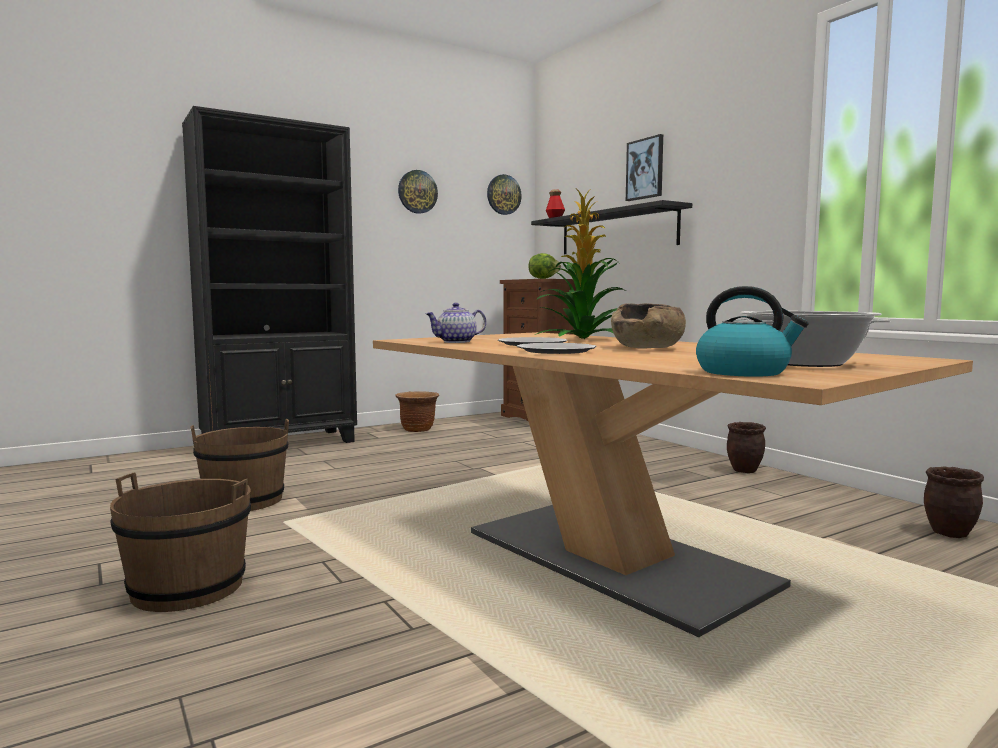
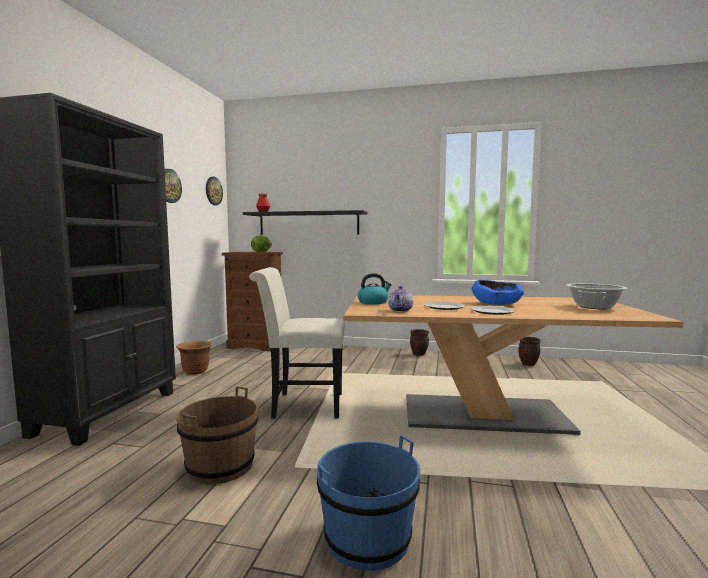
camera: 45 degrees left, 0 degrees up
(188, 588) = (367, 538): brown bucket -> blue bucket
(426, 481) = (302, 405): none -> white chair
(582, 339) = (427, 299): potted plant -> none
(645, 169) = (331, 188): picture -> none
(647, 348) = (496, 303): brown bowl -> blue bowl
(744, 372) = (623, 316): kettle -> kettle (373, 302)

